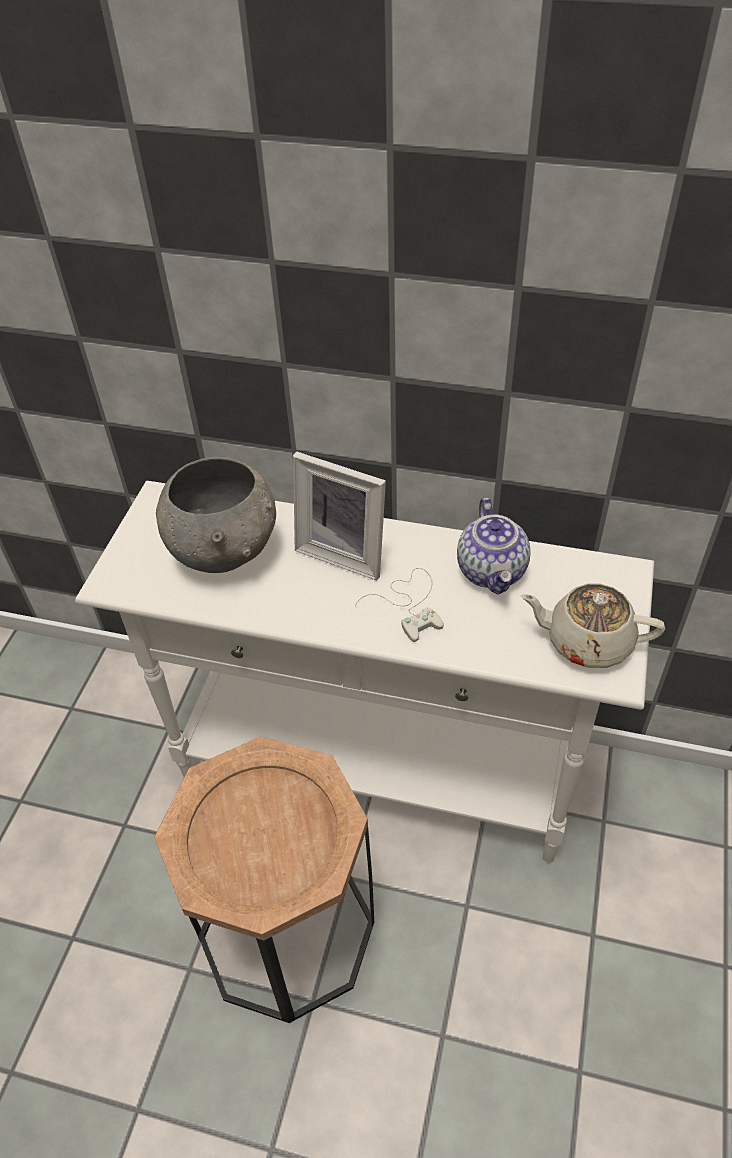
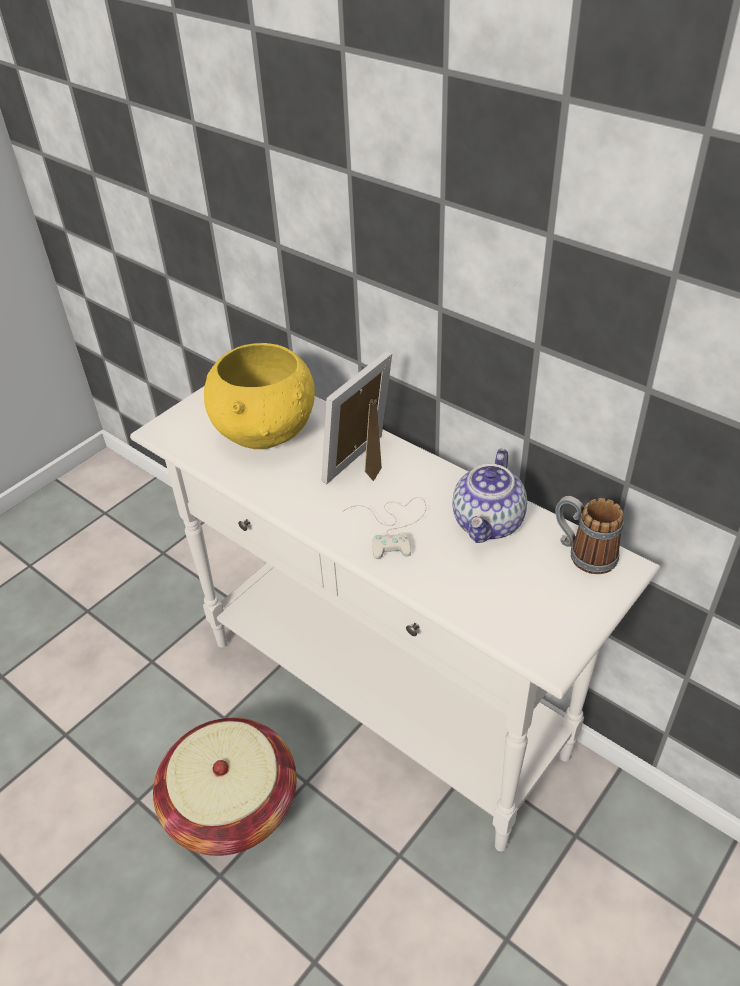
camera: 25 degrees right, 5 degrees down
(225, 551) = (266, 433): grey bowl -> yellow bowl
(287, 930) = (231, 804): brown side table -> basket
(345, 552) = (365, 465): picture frame -> picture frame turned 75 degrees clockwise
(587, 641) = (540, 615): beige teapot -> none
(588, 572) = (583, 553): none -> mug

